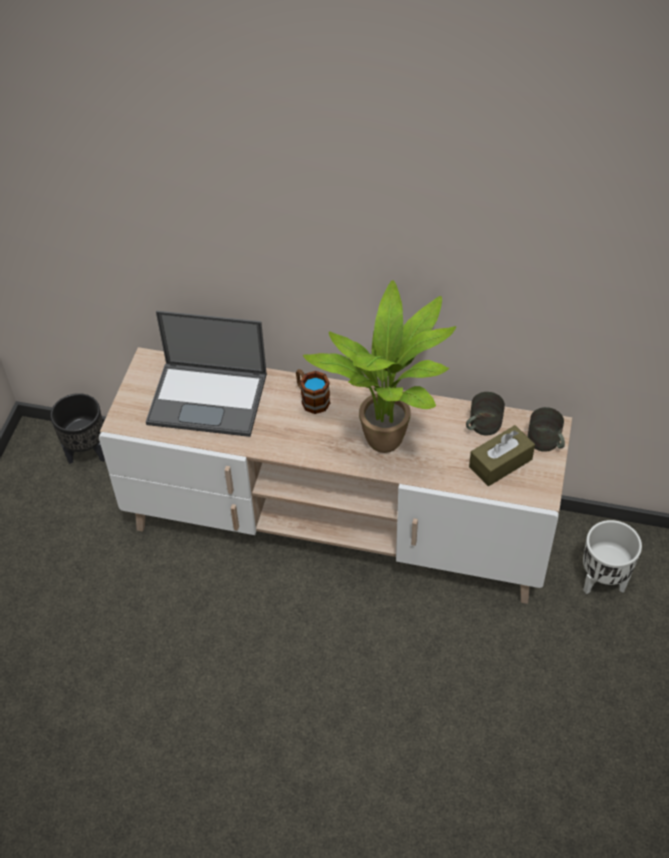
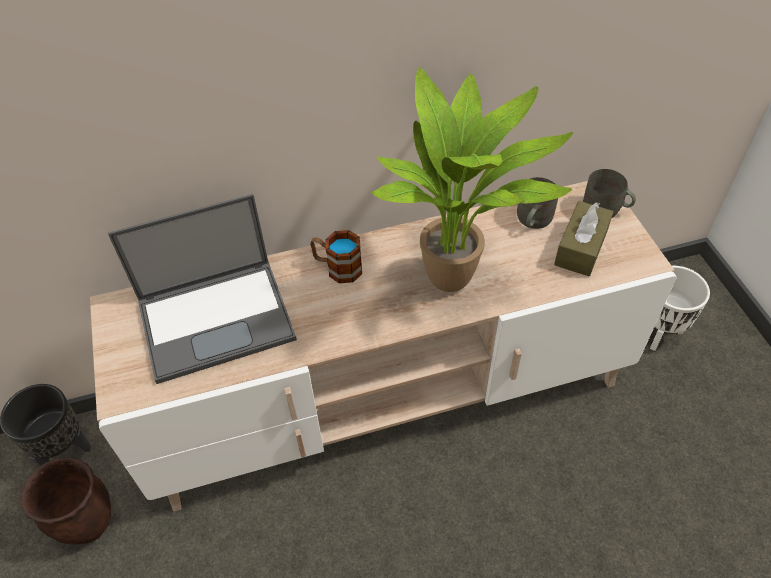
camera: 30 degrees left, 0 degrees up
(79, 510) = (89, 523): none -> brown planter

